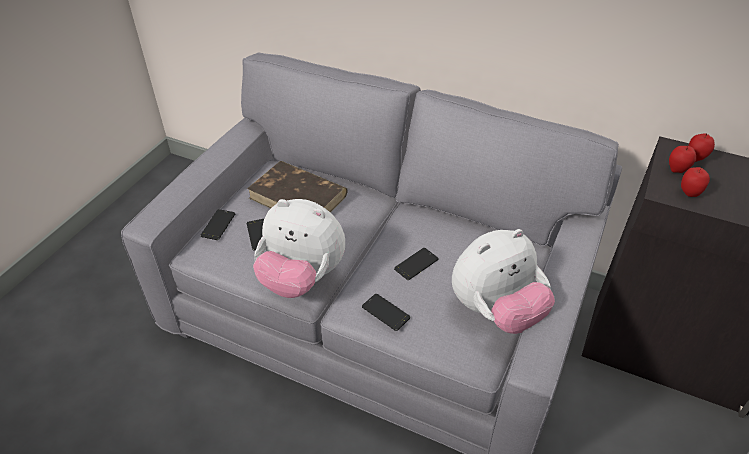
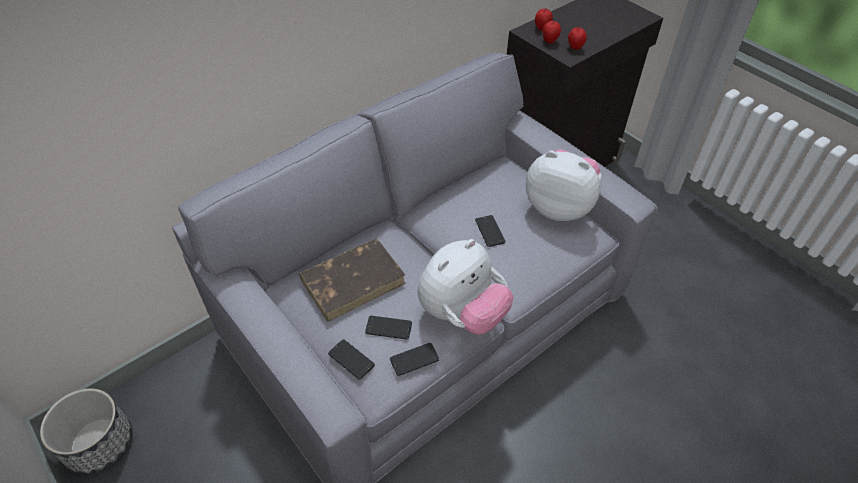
camera: 65 degrees left, 5 degrees up
(171, 180) = (99, 444): none -> planter
(385, 312) = (531, 270): phone -> phone (414, 359)
(496, 311) = (559, 207): plush toy -> plush toy turned 60 degrees counterclockwise

